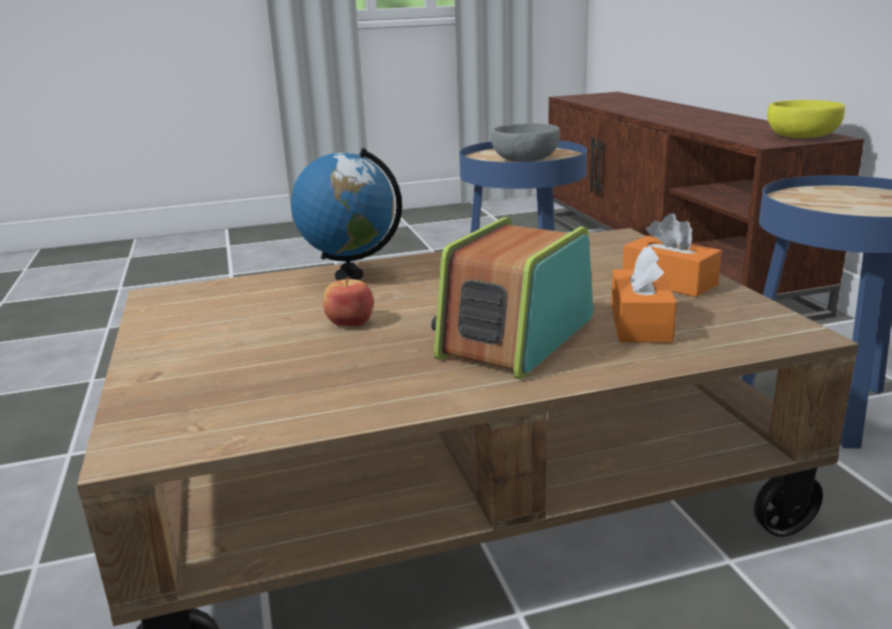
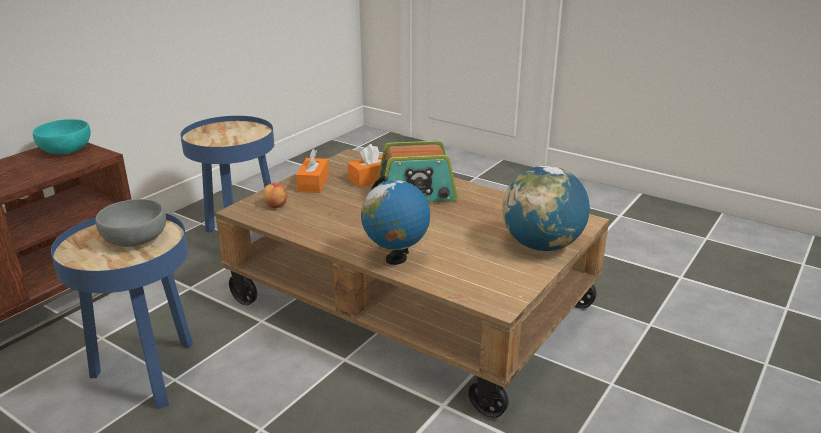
camera: 130 degrees left, 5 degrees up
(178, 367) = (542, 245): none -> globe
(350, 322) = (450, 231): apple -> apple (275, 205)
(803, 137) = (66, 149): yellow bowl -> turquoise bowl

